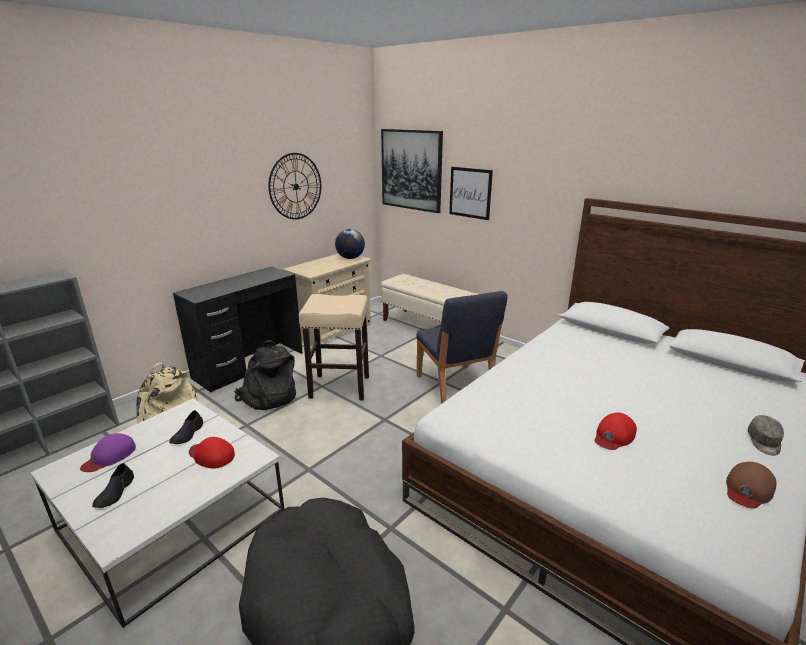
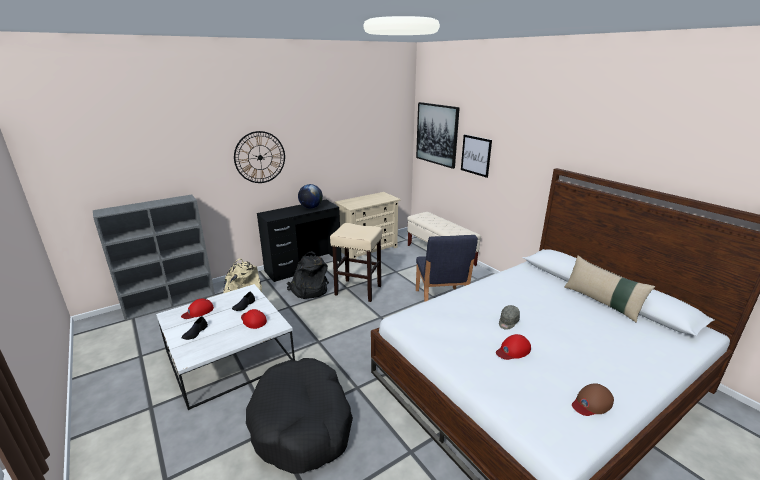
camera: 15 degrees right, 0 degrees up
(109, 456) = (198, 311): purple cap -> red cap
(295, 186) = (348, 144): wall clock -> wall clock (260, 157)
(350, 258) = (385, 197): globe -> globe (311, 207)
(673, 357) = (601, 302): none -> beige pillow
(764, 442) = (631, 375): grey cap -> grey cap (508, 322)

